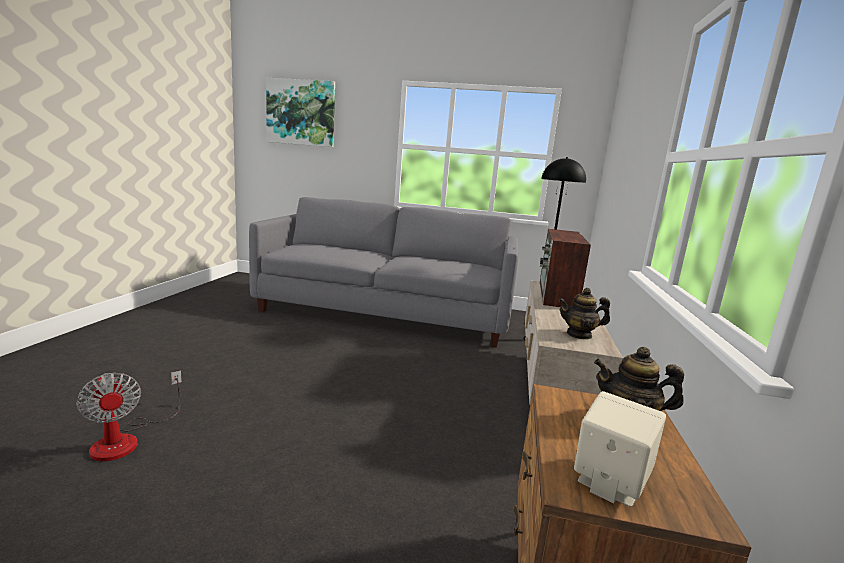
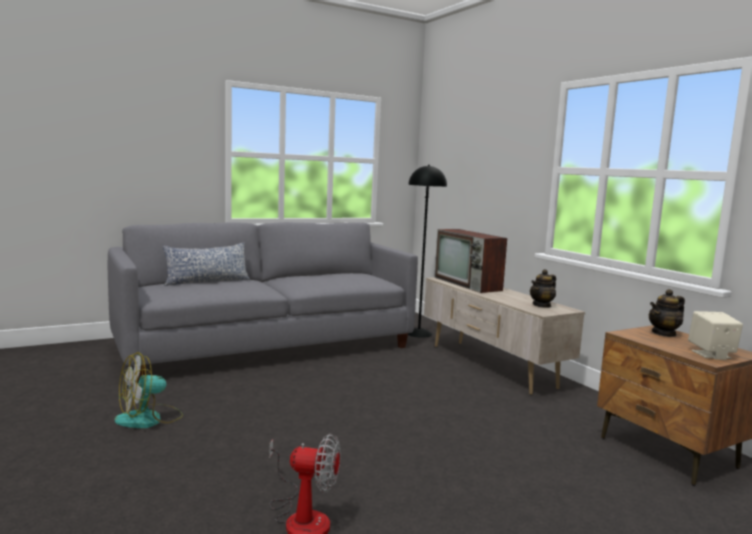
camera: 40 degrees left, 5 degrees down
(215, 334) = (149, 419): none -> fan
(301, 112) = (87, 113): picture -> none
(339, 247) = (207, 281): none -> pillow

